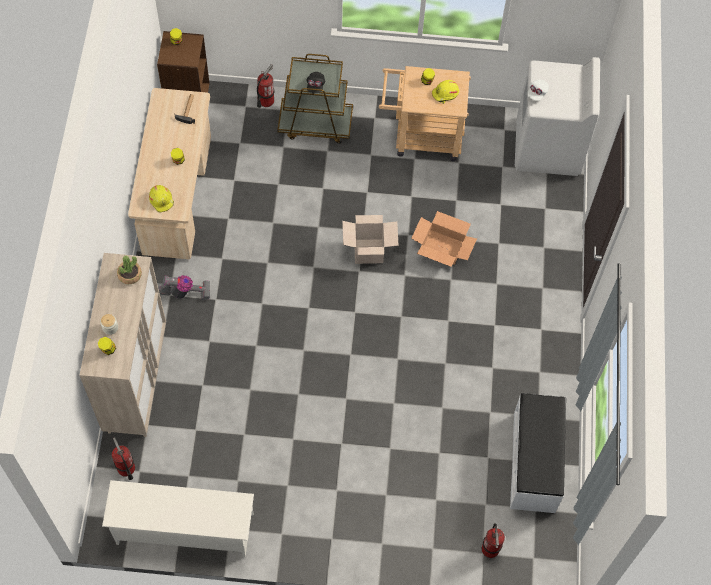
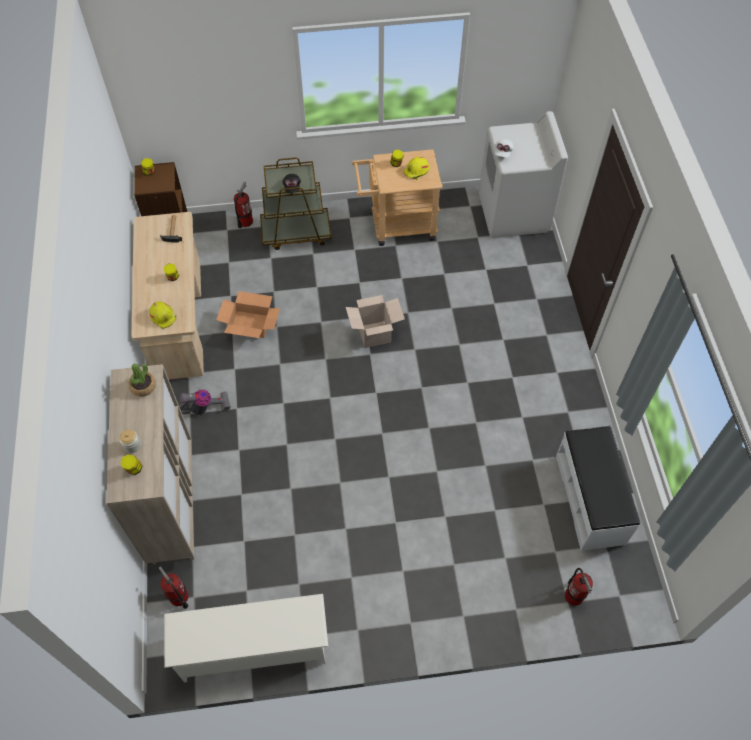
camera: 10 degrees left, 5 degrees down
(442, 247) = (443, 317): cardboard box -> cardboard box (250, 324)

